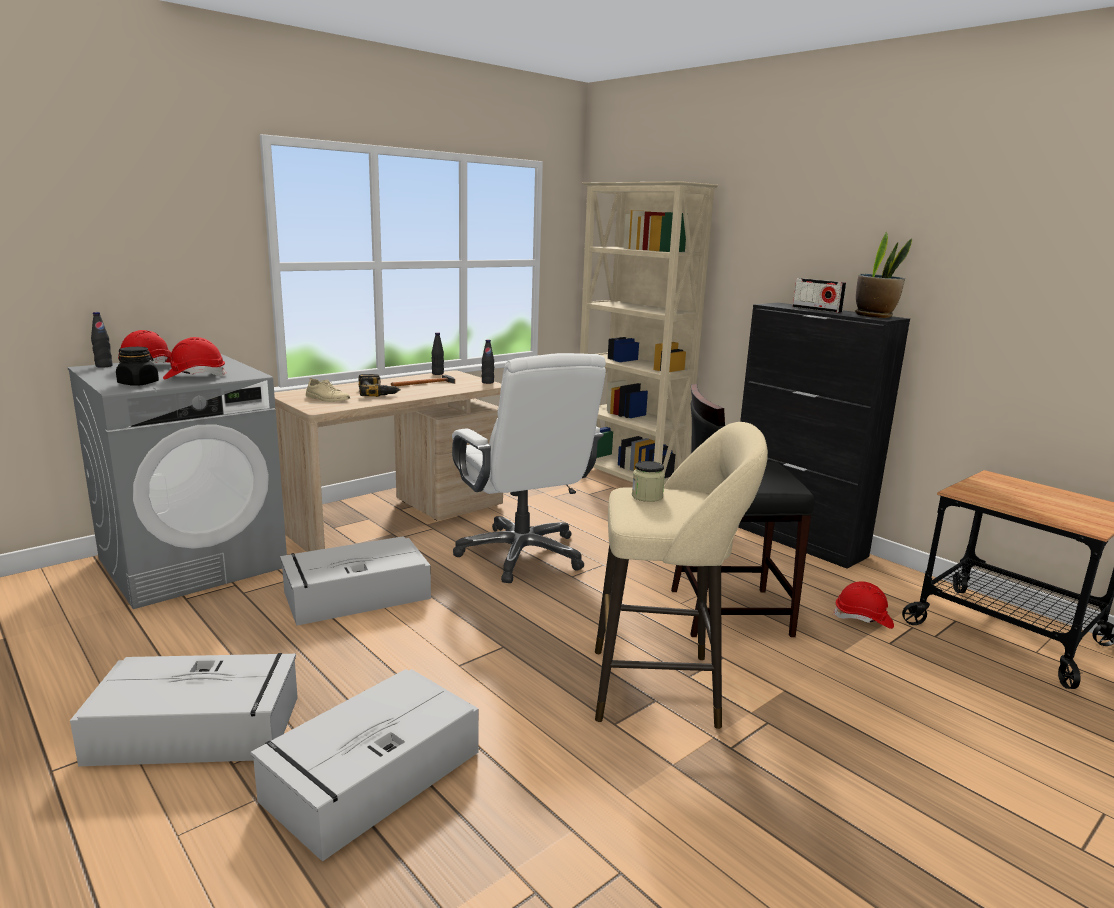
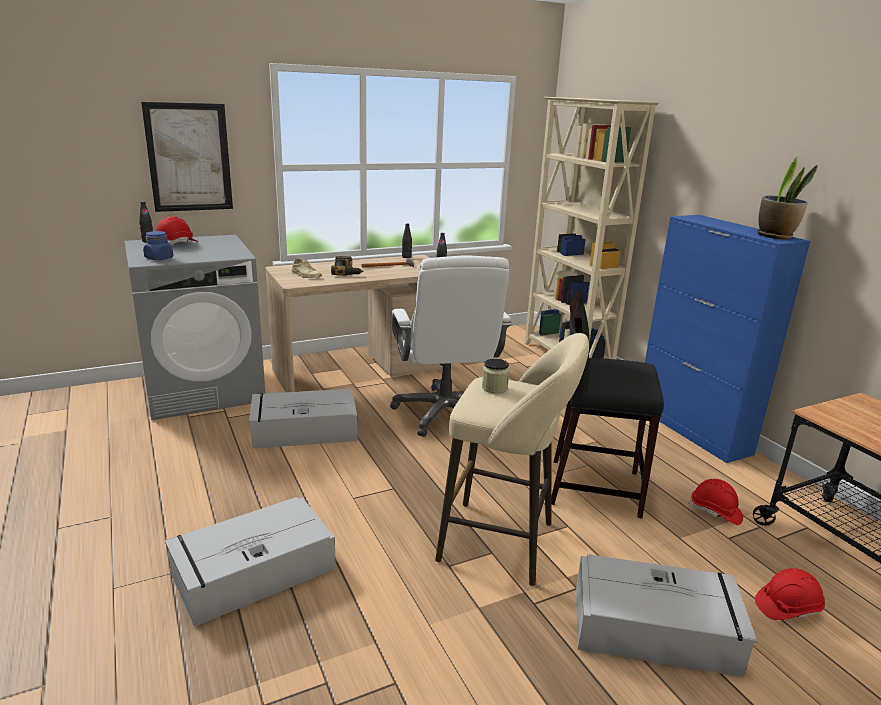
camera: 15 degrees right, 5 degrees up
(138, 383) = (159, 258): black jar -> blue jar
(157, 253) = (189, 157): none -> picture
(195, 376) = (201, 254): red hard hat -> red hard hat (787, 607)
(199, 729) = (157, 516): grey storage box -> grey storage box (656, 629)
(796, 540) = (692, 430): black cabinet -> blue cabinet
(816, 309) = (725, 225): radio -> none

